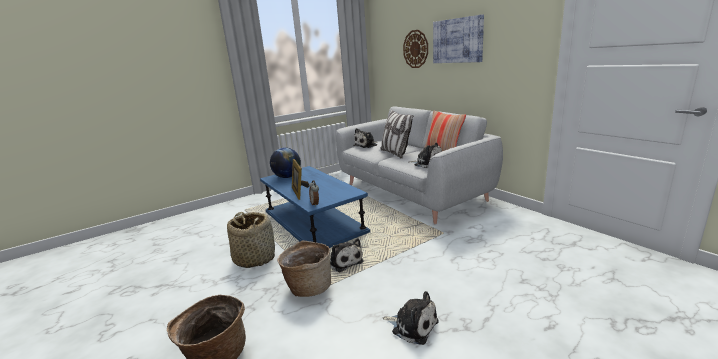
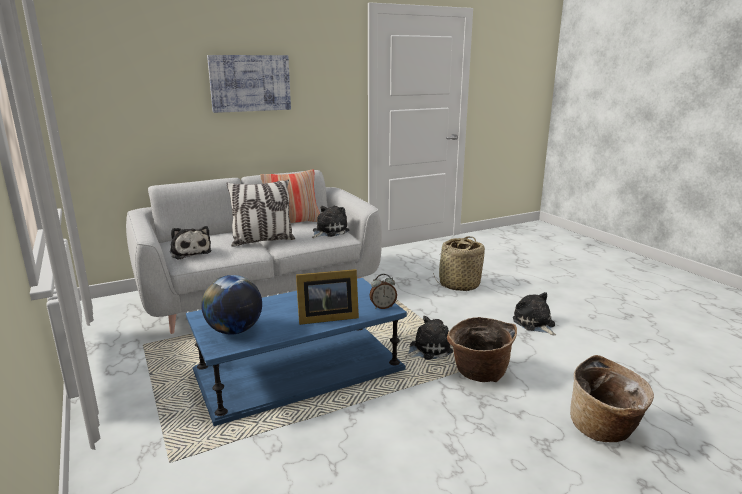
camera: 85 degrees left, 0 degrees up
(255, 258) = (400, 422): basket -> basket (459, 285)
(412, 325) = (534, 324): plush toy -> plush toy turned 60 degrees counterclockwise
(415, 49) = (168, 92): wall clock -> none

